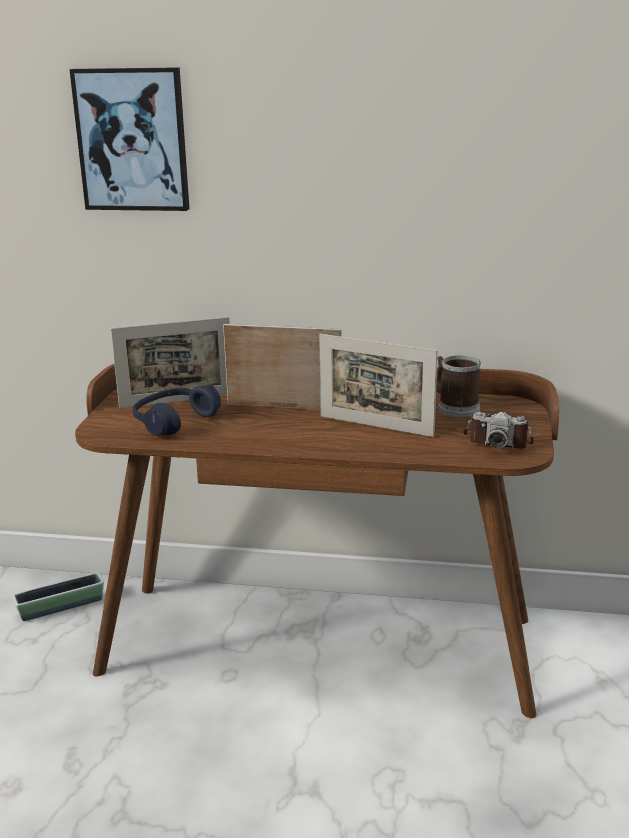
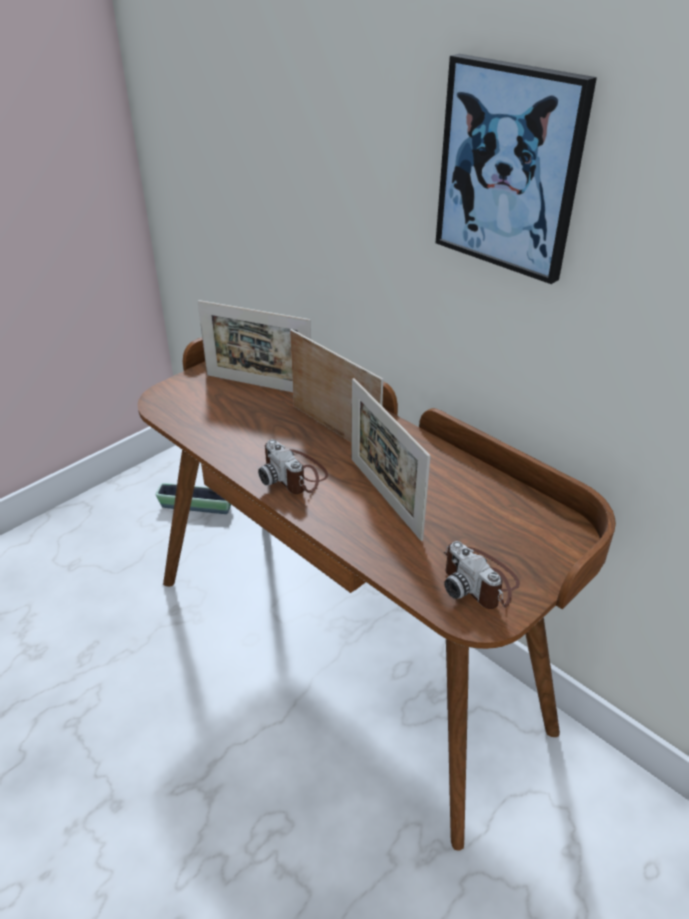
camera: 35 degrees right, 15 degrees up
(132, 140) = (268, 98): picture -> picture (510, 169)
(174, 421) = (227, 410): blue headphones -> none
(291, 436) = (295, 474): none -> camera
(454, 408) = (495, 507): mug -> none

